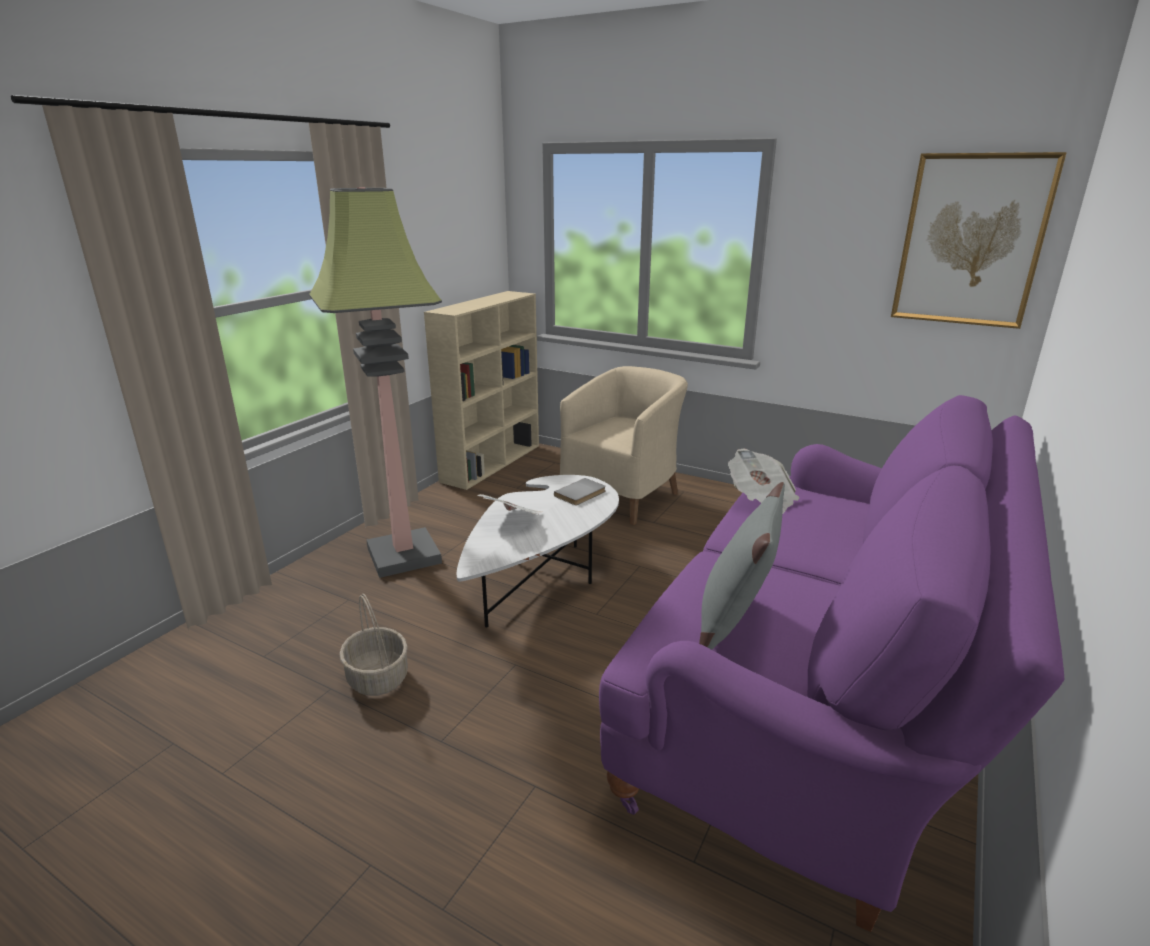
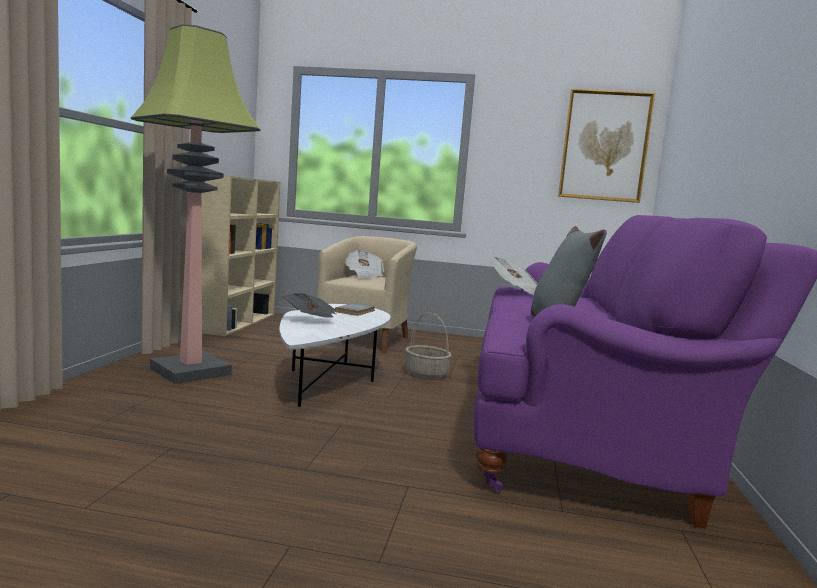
camera: 20 degrees left, 15 degrees down
(378, 678) = (216, 439): basket -> basket (427, 374)
(620, 423) = (364, 275): none -> newspaper

